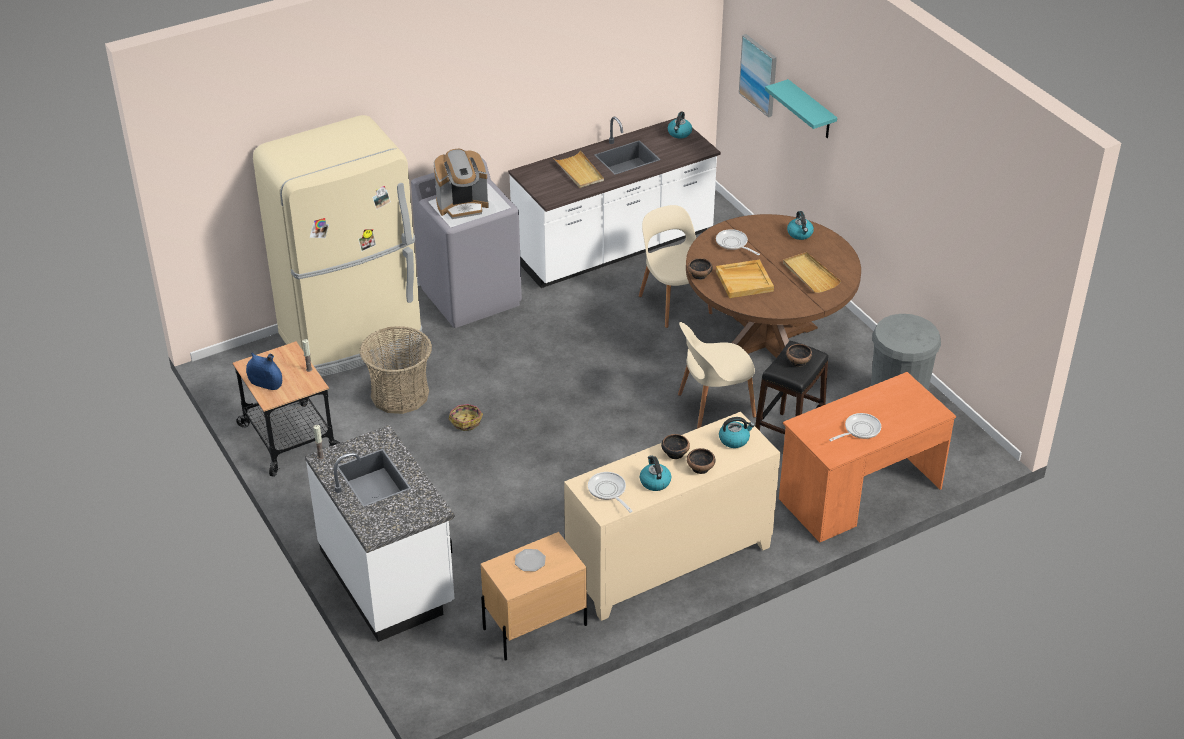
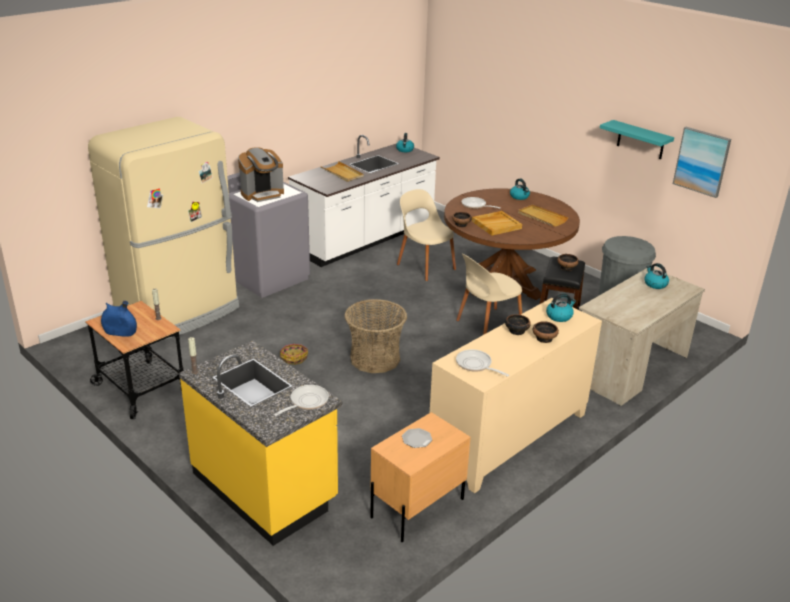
camera: 15 degrees left, 10 degrees down
(388, 578) = (265, 487): white counter -> yellow counter
(400, 394) = (231, 346): basket -> basket (375, 358)
(654, 481) = (512, 353): kettle -> kettle (655, 284)
(759, 75) = (461, 98): picture -> picture (702, 161)
(811, 110) = (511, 110): turquoise shelf -> turquoise shelf (640, 140)
(859, 430) = (641, 305): frying pan -> frying pan (306, 402)
(859, 494) = (630, 368): orange desk -> beige desk

